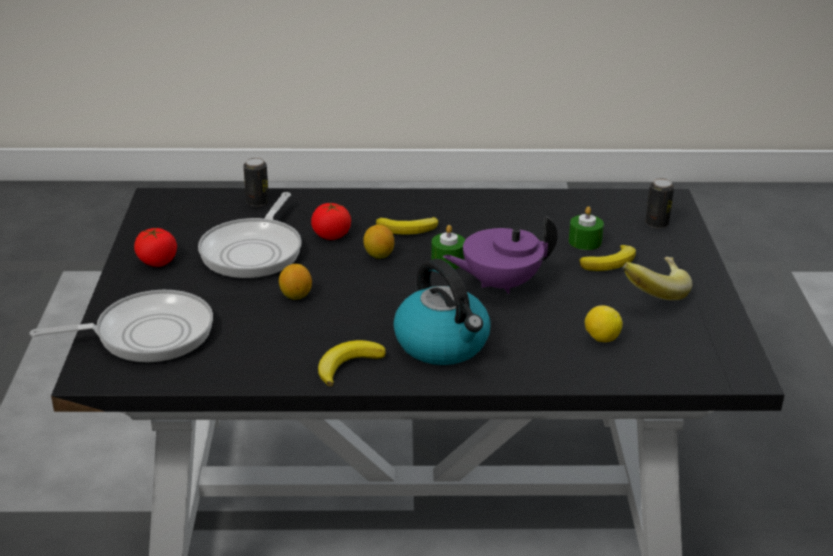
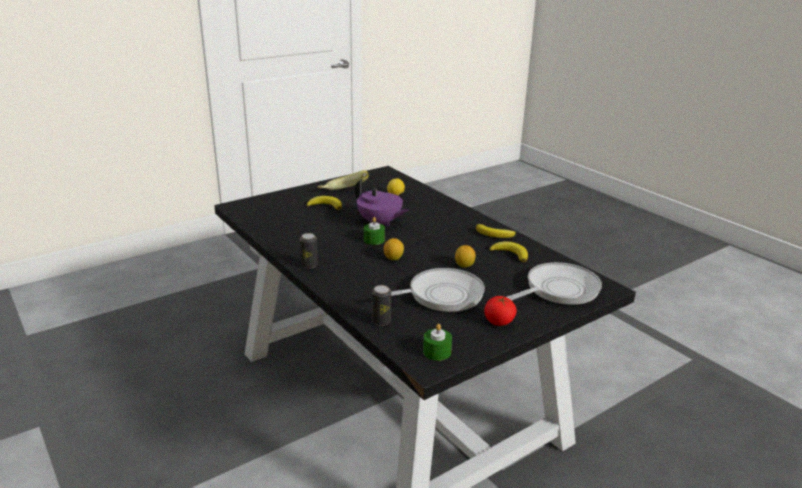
camera: 125 degrees left, 5 degrees down
(147, 334) = (558, 289): frying pan -> frying pan turned 105 degrees clockwise
(331, 235) = (390, 279): tomato -> none
(409, 229) = (353, 259): banana -> banana (510, 254)
(443, 344) = (448, 221): kettle -> none
(585, 241) = (310, 215): green candle -> green candle (437, 352)
(656, 223) = (269, 204): can -> can (309, 265)

